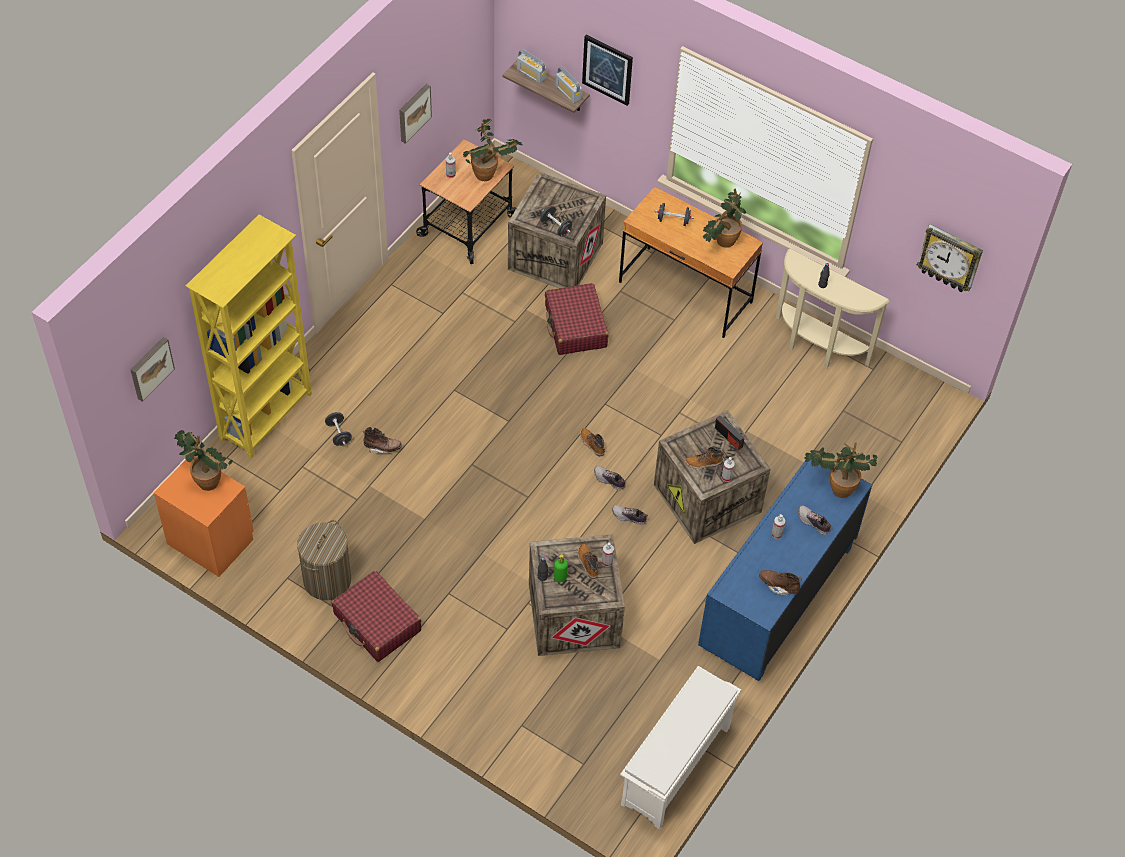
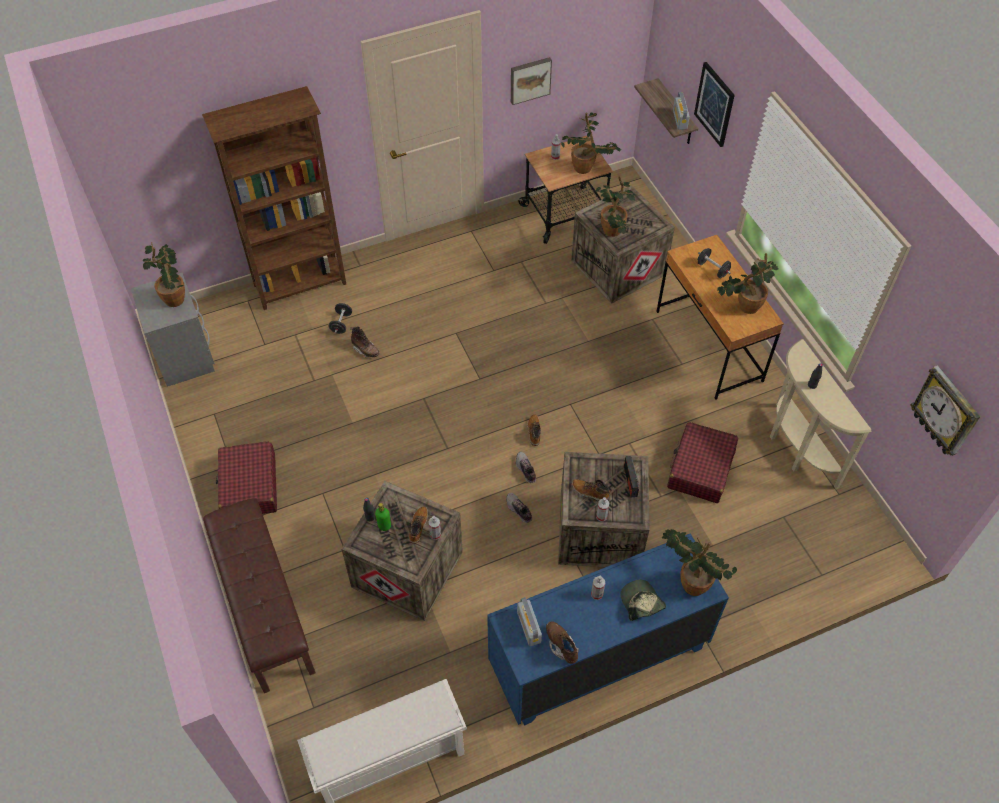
camera: 35 degrees right, 0 degrees up
(150, 367) = (160, 178): picture -> none
(211, 540) = (185, 356): orange nightstand -> grey nightstand
(267, 416) = (301, 285): yellow bookcase -> brown bookcase
(327, 580) = (241, 431): laundry basket -> none
(476, 712) = (263, 607): none -> brown bench
(531, 74) = (659, 93): radio -> radio (529, 627)
(556, 227) = (611, 233): black dumbbell -> potted plant
(575, 326) = (592, 330): red suitcase -> red suitcase (700, 469)
(813, 523) = (641, 603): shoe -> cap

